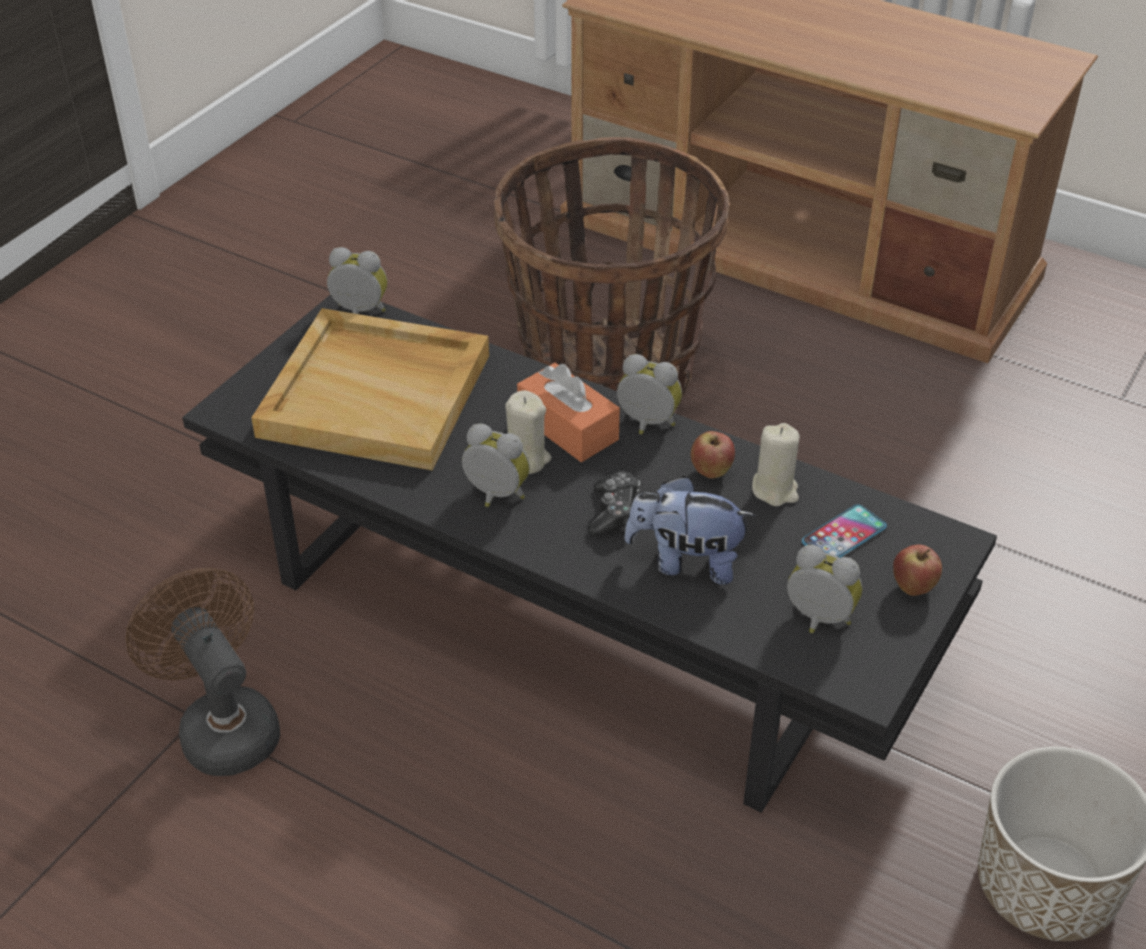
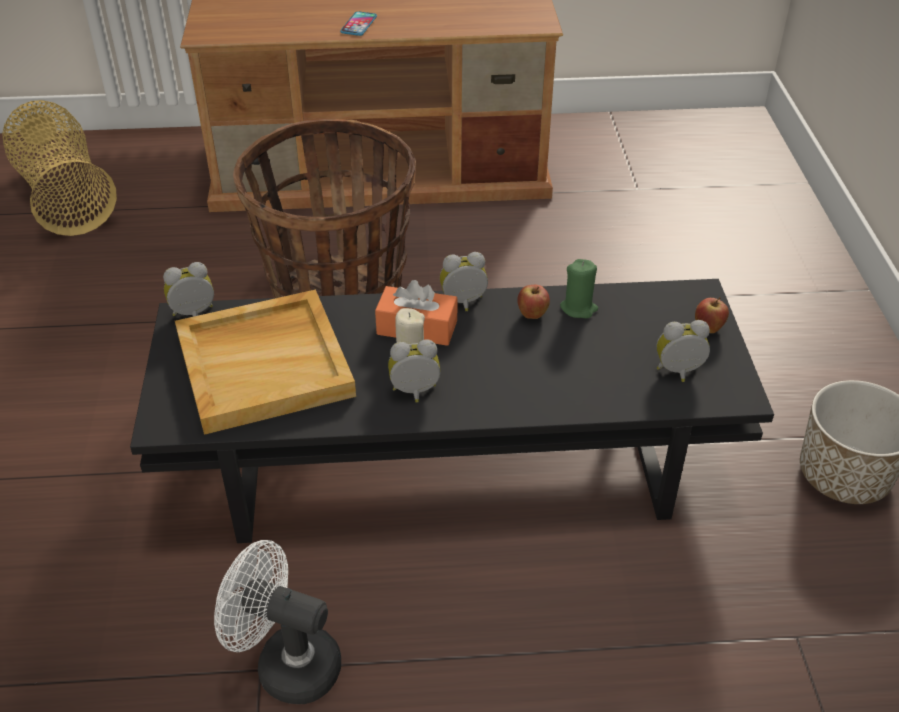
camera: 35 degrees left, 0 degrees up
(222, 726) = (286, 664): brown fan -> white fan
(430, 145) = (65, 196): none -> basket
(614, 512) = (500, 367): game controller -> none
(686, 562) = (573, 376): plush toy -> none
(775, 490) = (578, 308): beige candle -> green candle
(844, 535) = (642, 316): phone -> phone (359, 24)

